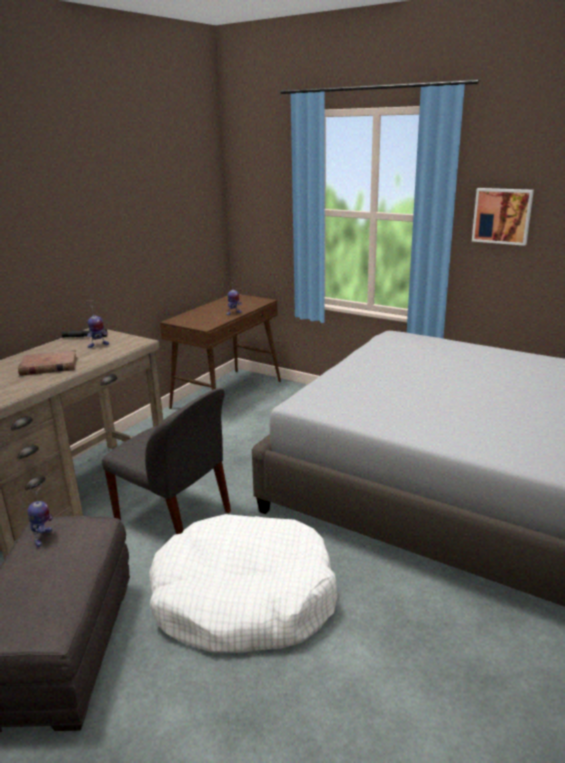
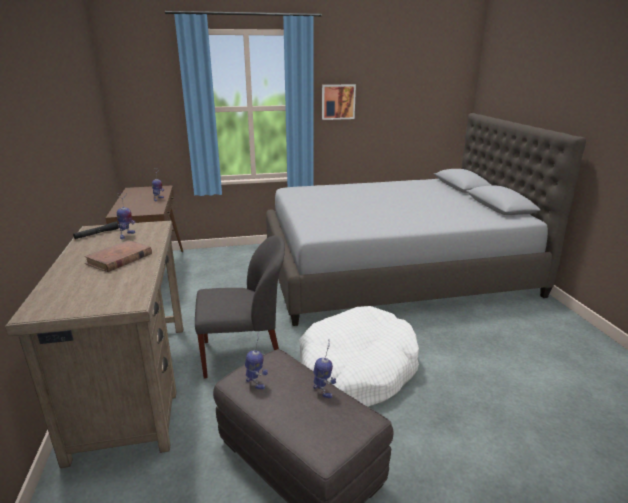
camera: 45 degrees left, 0 degrees up
(67, 581) = (323, 391): none -> toy robot

